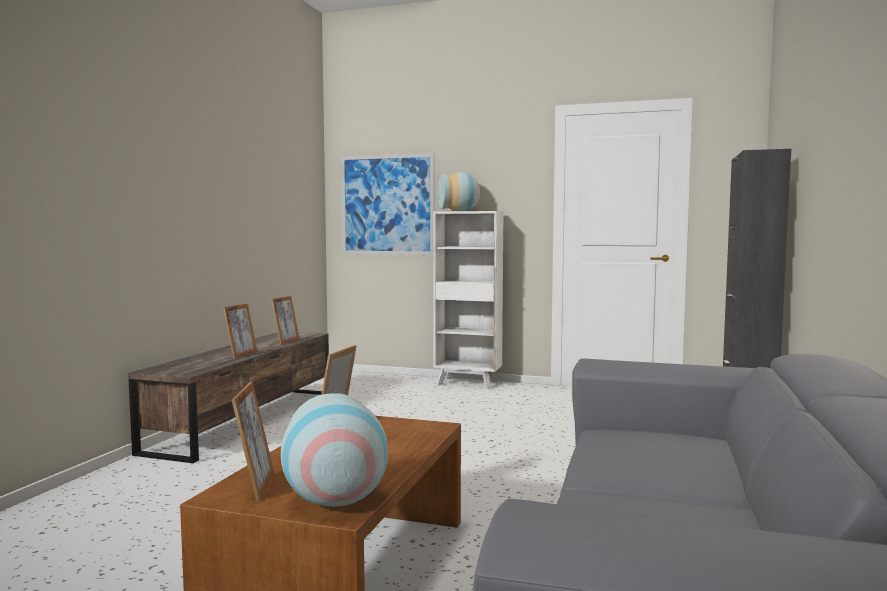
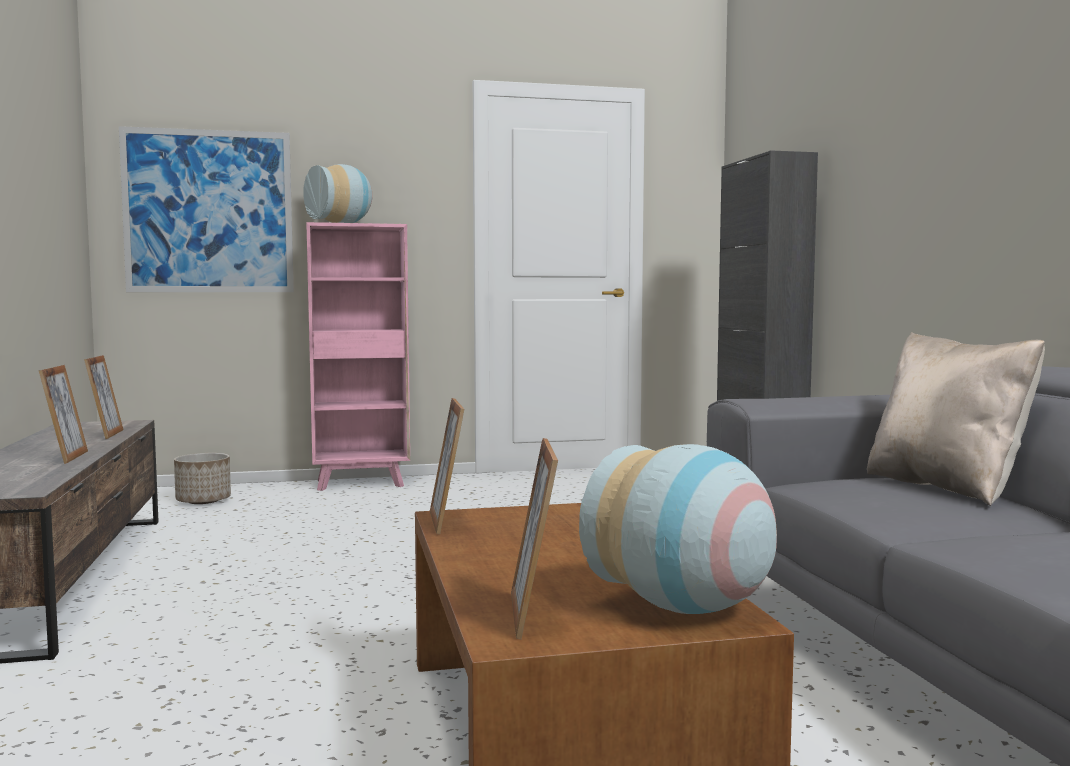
camera: 30 degrees left, 0 degrees up
(255, 486) = (532, 615): picture frame -> picture frame turned 150 degrees counterclockwise
(367, 383) = (203, 500): none -> planter
(468, 383) = (362, 483): white bookcase -> pink bookcase
(707, 452) = (947, 487): none -> beige pillow

